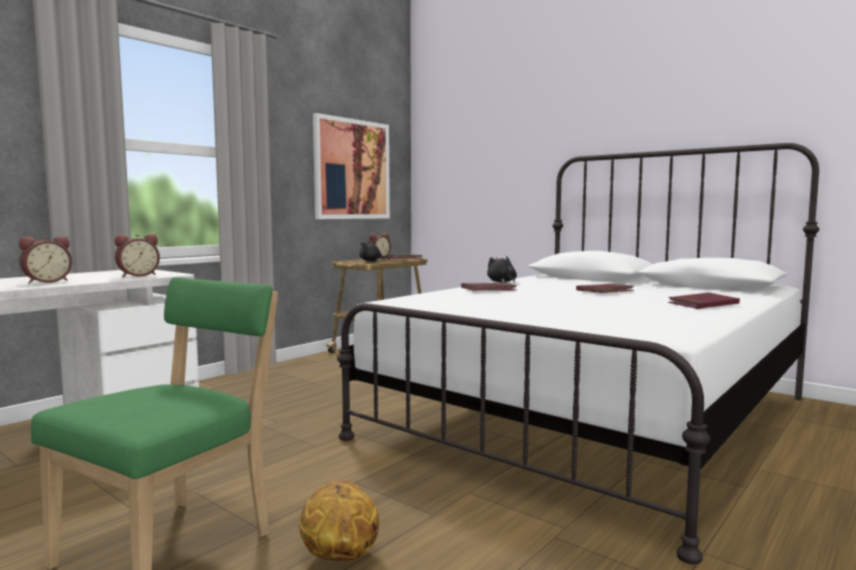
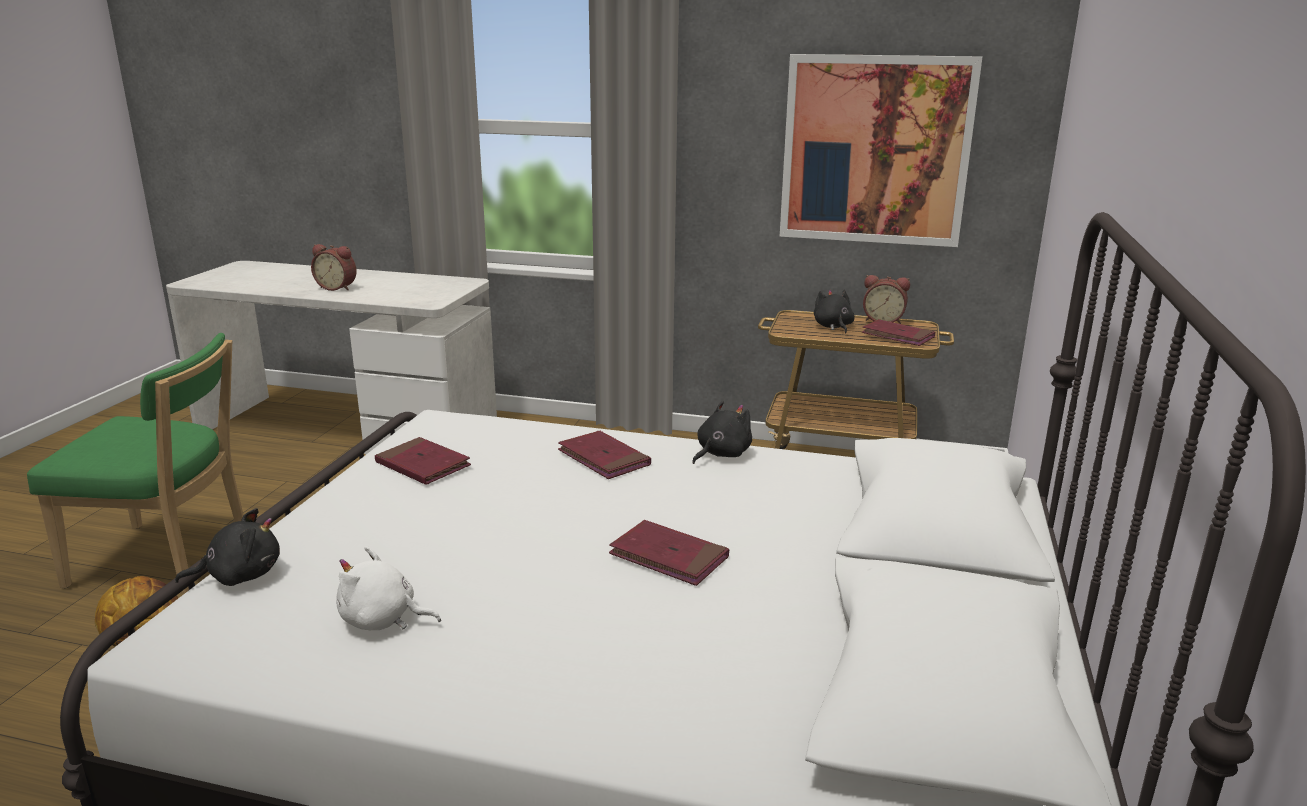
camera: 65 degrees right, 15 degrees up
(138, 275) = (406, 296): alarm clock -> none
(588, 327) = (240, 575): none -> black plush toy
(650, 314) = (382, 620): none -> white plush toy
(703, 304) = (540, 676): red book -> red book (423, 465)

